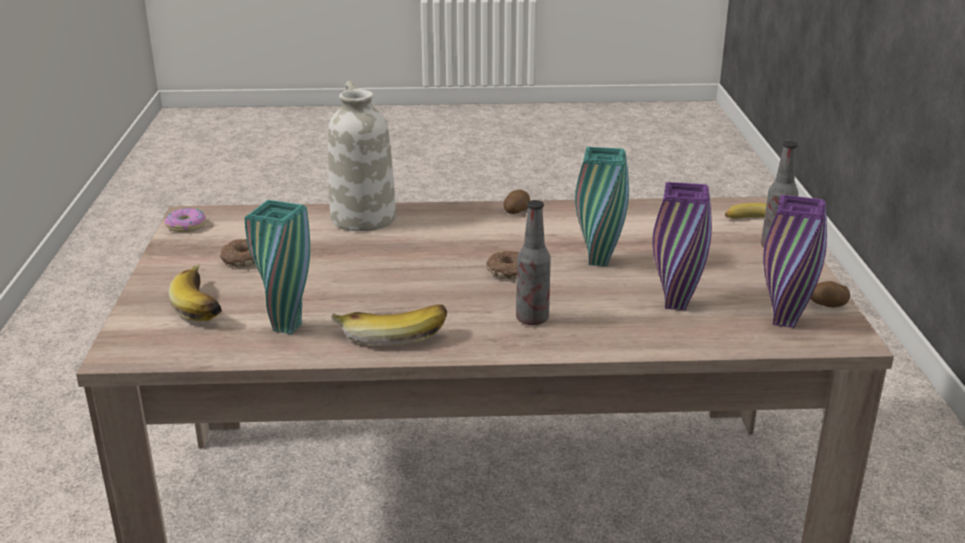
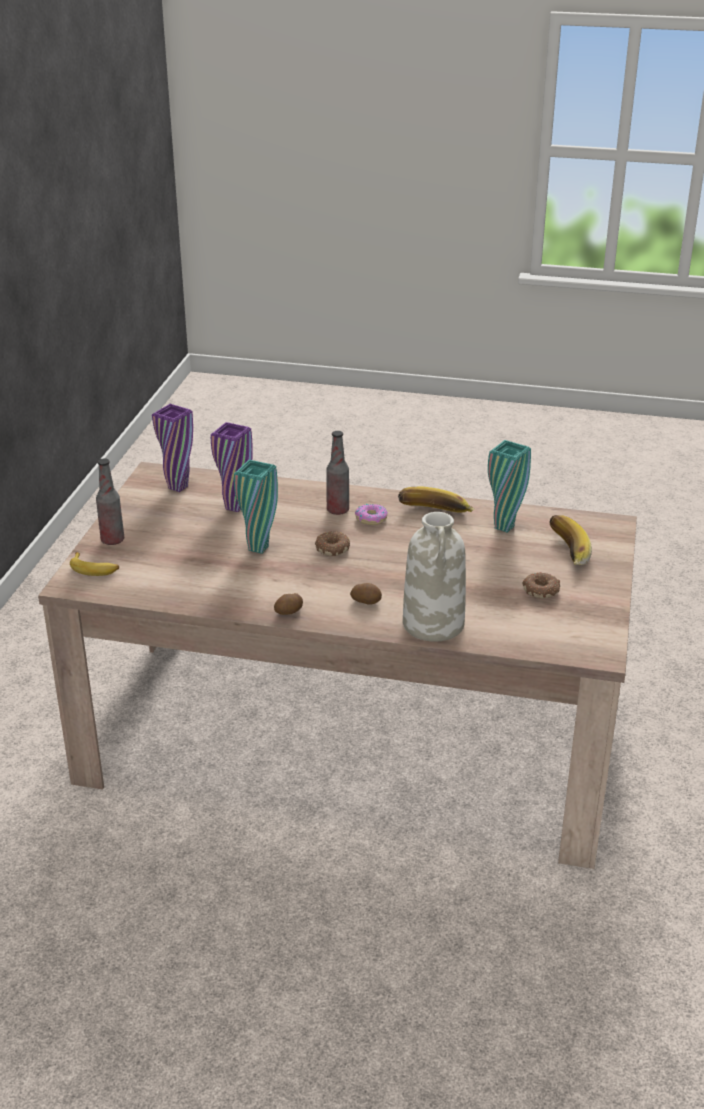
camera: 165 degrees left, 5 degrees up
(186, 226) = (600, 639): donut -> donut (371, 518)
(828, 305) = (136, 493): potato -> potato (366, 601)

